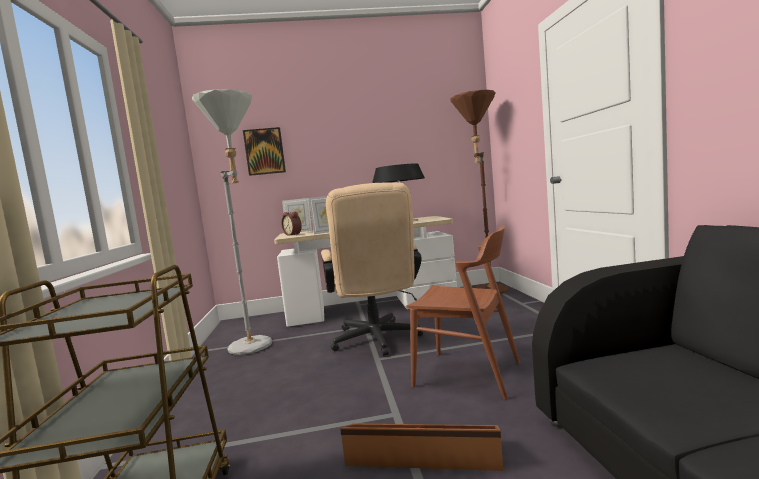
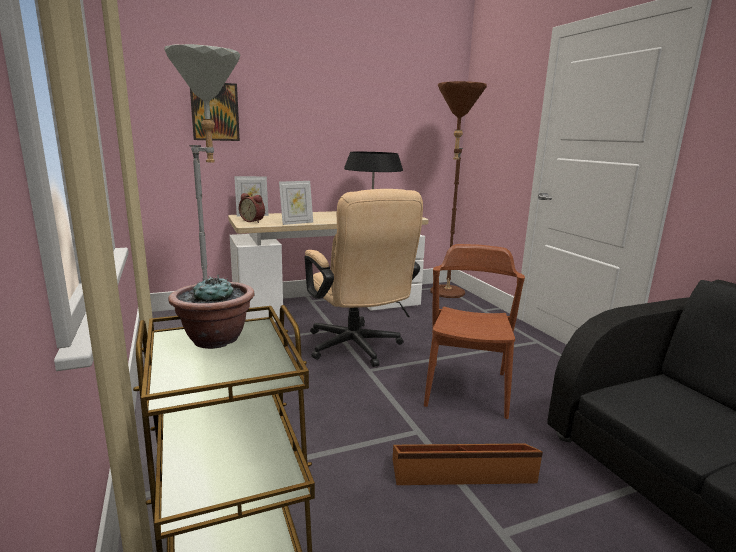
camera: 15 degrees left, 10 degrees up
(119, 300) = (215, 339): none -> potted plant
(468, 374) = (466, 388): brown chair -> brown chair turned 90 degrees counterclockwise

